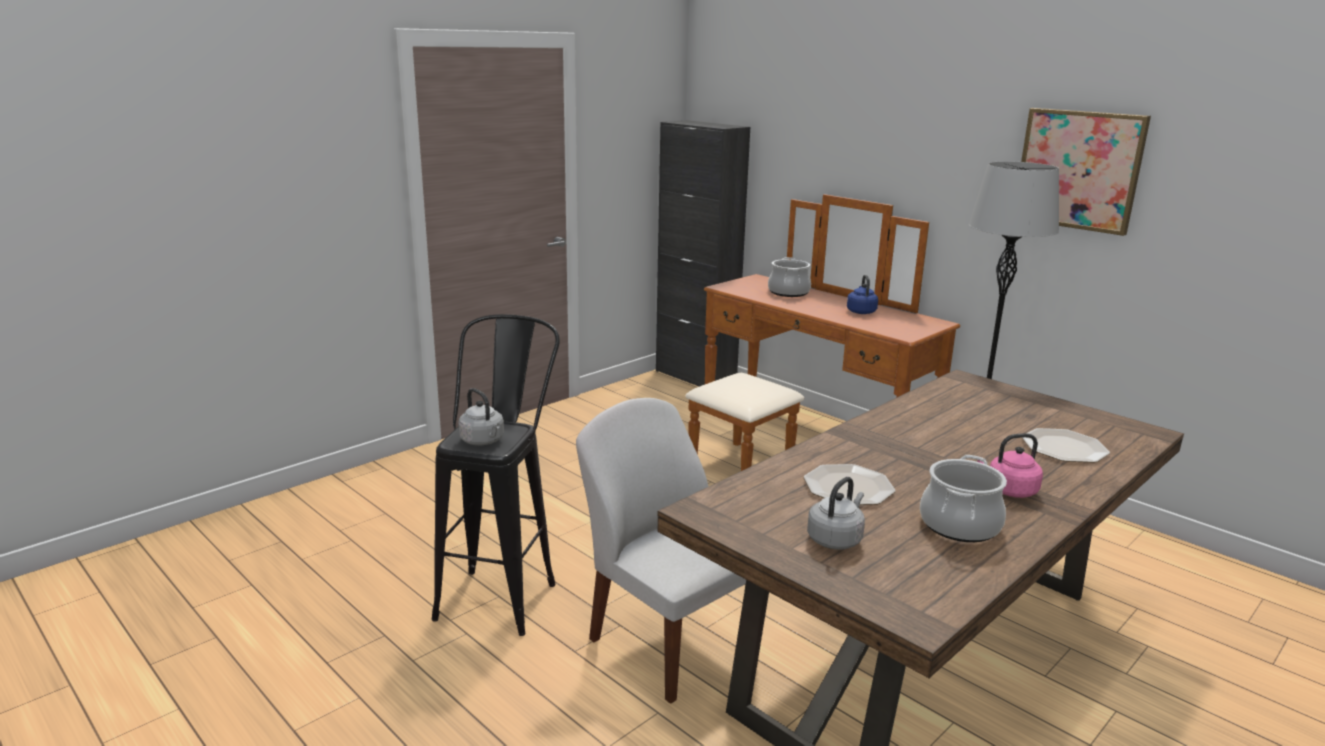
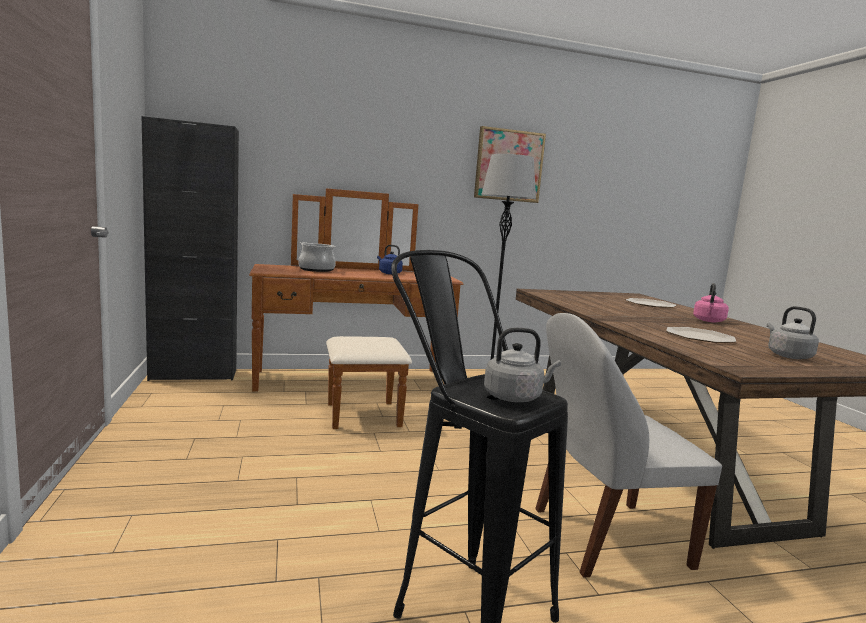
camera: 60 degrees left, 10 degrees down
(960, 525) = (759, 336): cooking pot -> none

